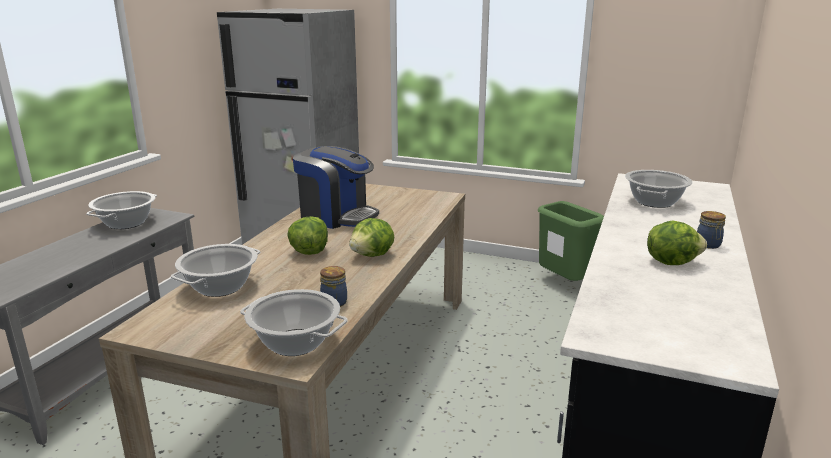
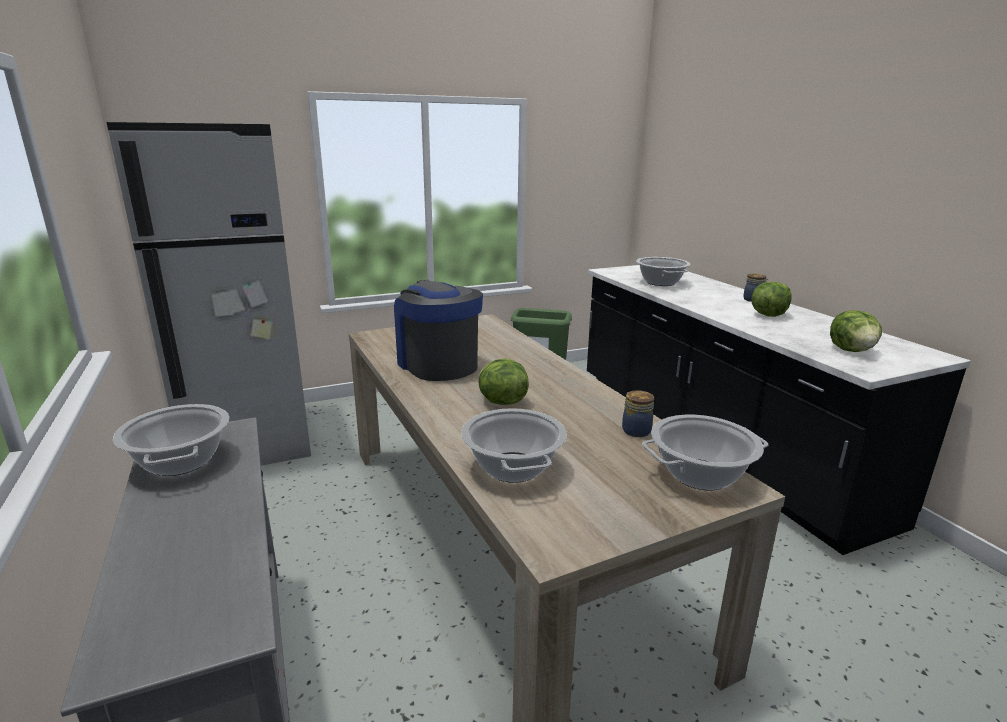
camera: 45 degrees left, 0 degrees up
(337, 216) = (437, 364): coffee machine -> coffee machine turned 105 degrees counterclockwise
(373, 255) = (559, 384): lettuce -> lettuce (852, 350)

